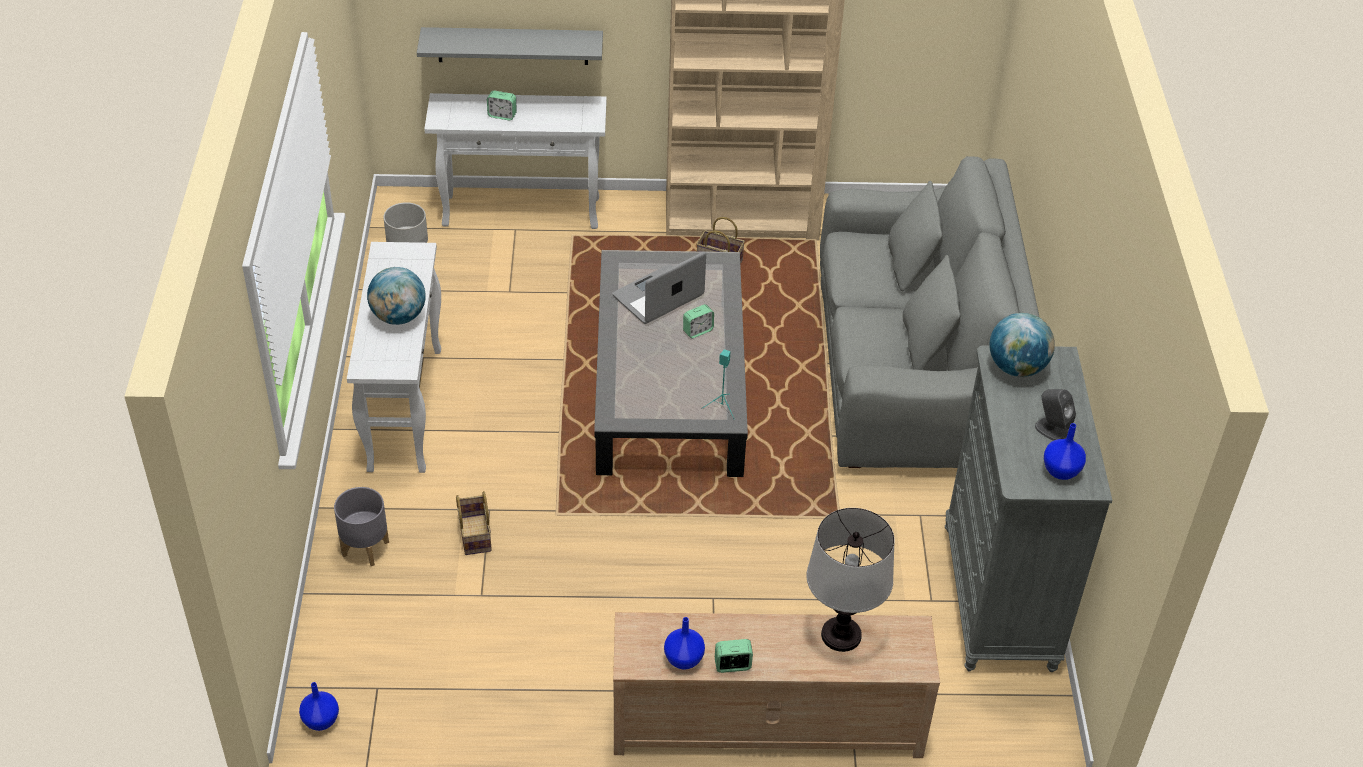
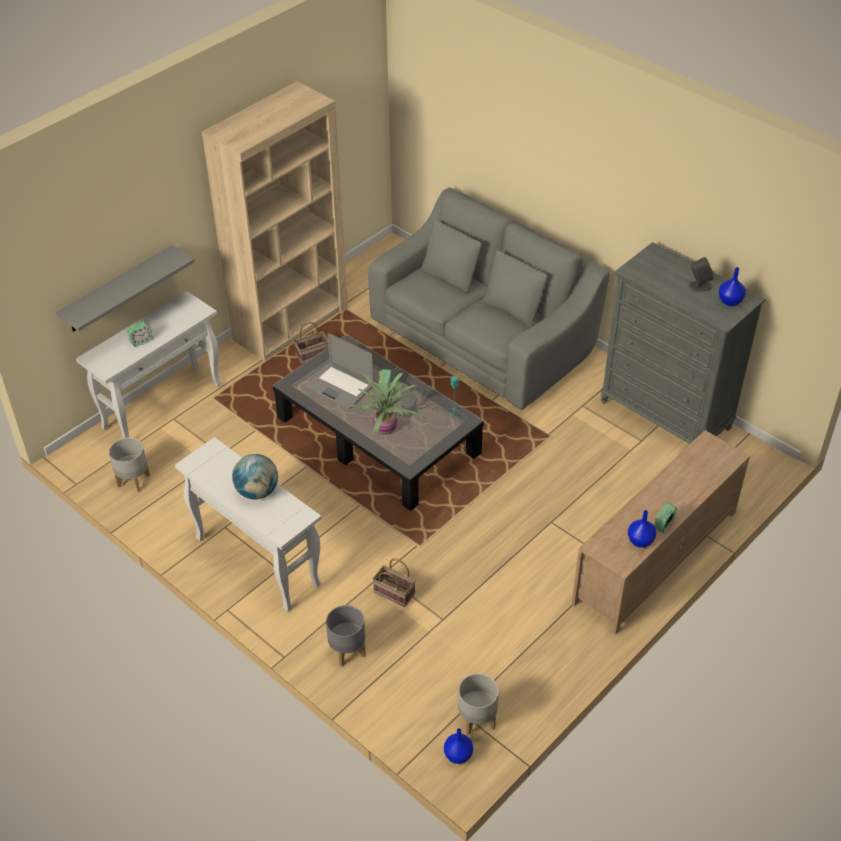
camera: 45 degrees left, 0 degrees up
(379, 708) = (477, 720): none -> grey planter
(640, 368) = (386, 430): none -> potted plant
(658, 296) = (340, 386): laptop -> laptop turned 60 degrees counterclockwise
(840, 635) = (684, 470): table lamp -> none
(1017, 367) = (644, 269): globe -> none

